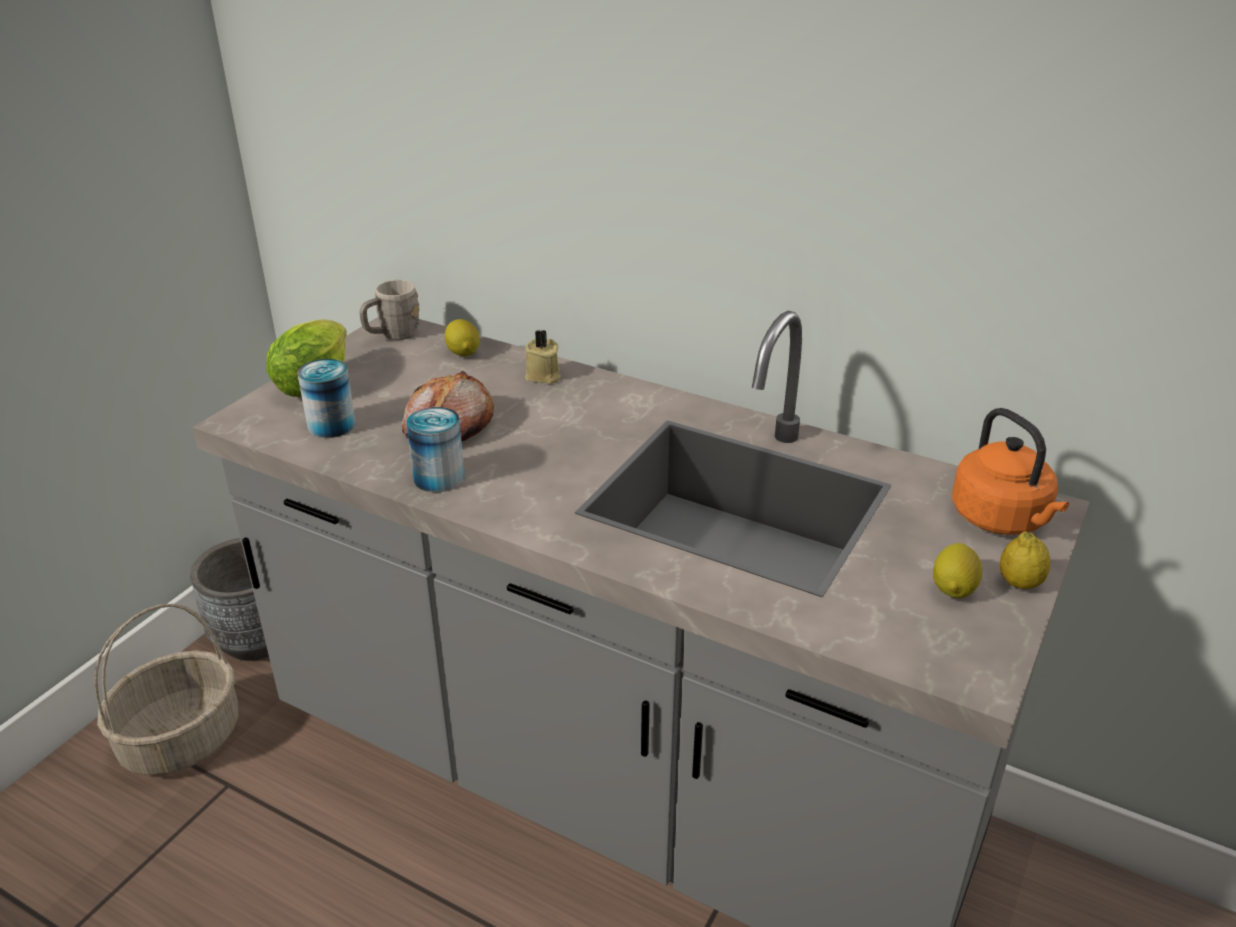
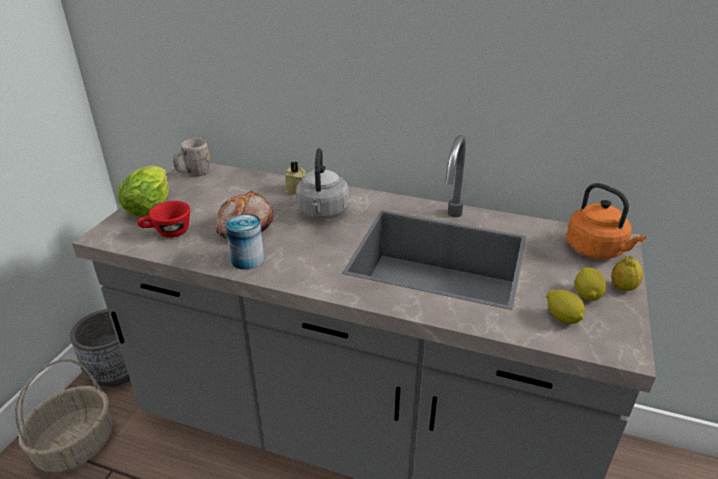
camera: 10 degrees left, 0 degrees up
(331, 425) = (167, 233): can -> red cup
(463, 352) = (242, 180): lemon -> lemon (562, 318)
(573, 416) = (322, 213): none -> grey kettle

